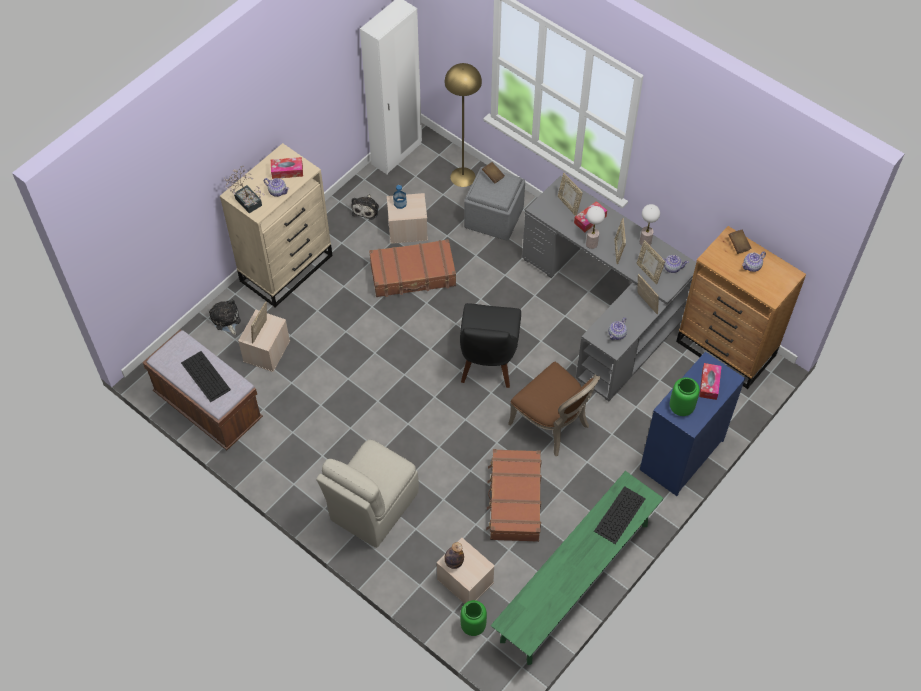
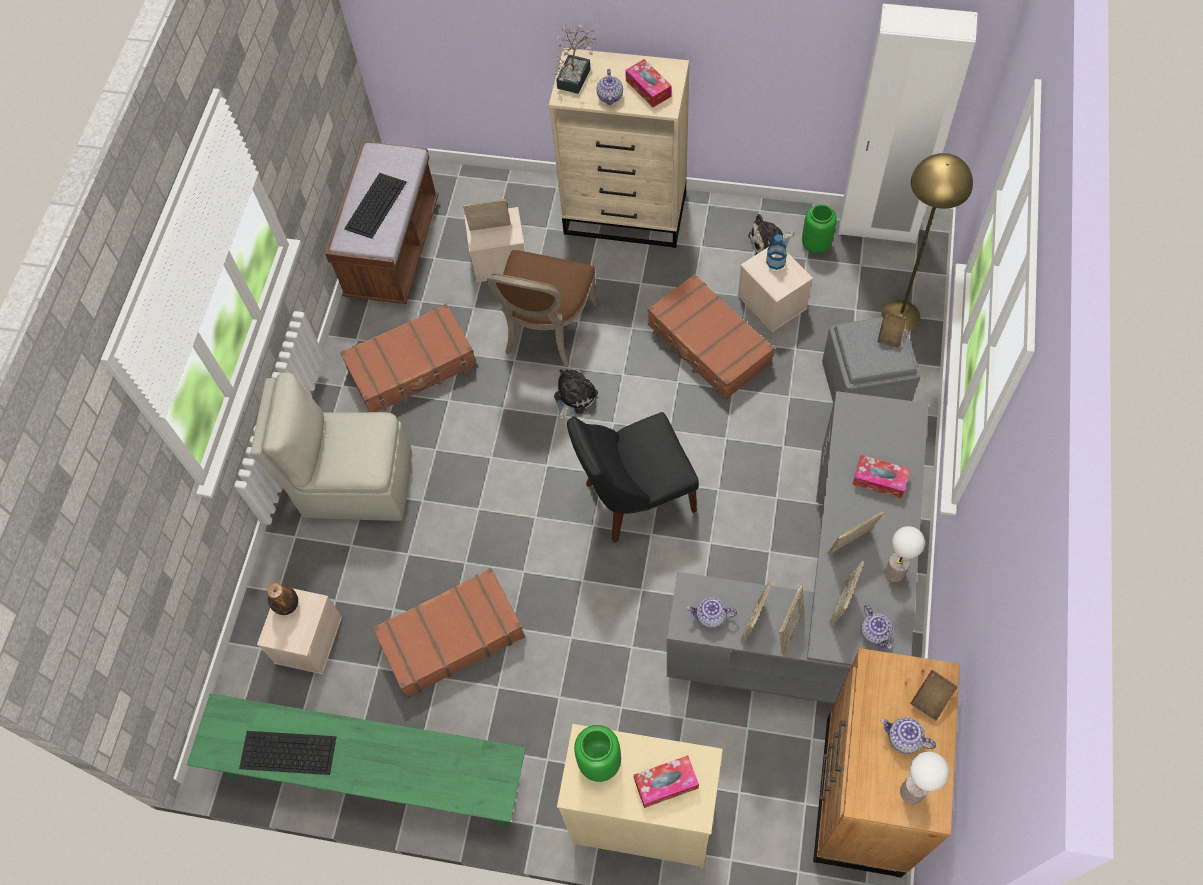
camera: 65 degrees right, 5 degrees up
(226, 320) = (515, 200): plush toy -> plush toy (573, 397)
(310, 437) = (412, 367): none -> brown suitcase
(473, 625) = (253, 682): green vase -> green vase (816, 244)
(553, 424) = (590, 625): brown chair -> brown chair (546, 330)
(568, 205) = (884, 440): picture frame -> picture frame (754, 621)
(592, 244) = (839, 503): table lamp -> table lamp (912, 792)
(619, 515) = (450, 775): keyboard -> keyboard (287, 753)
(681, 454) = (643, 818): blue dresser -> beige dresser

